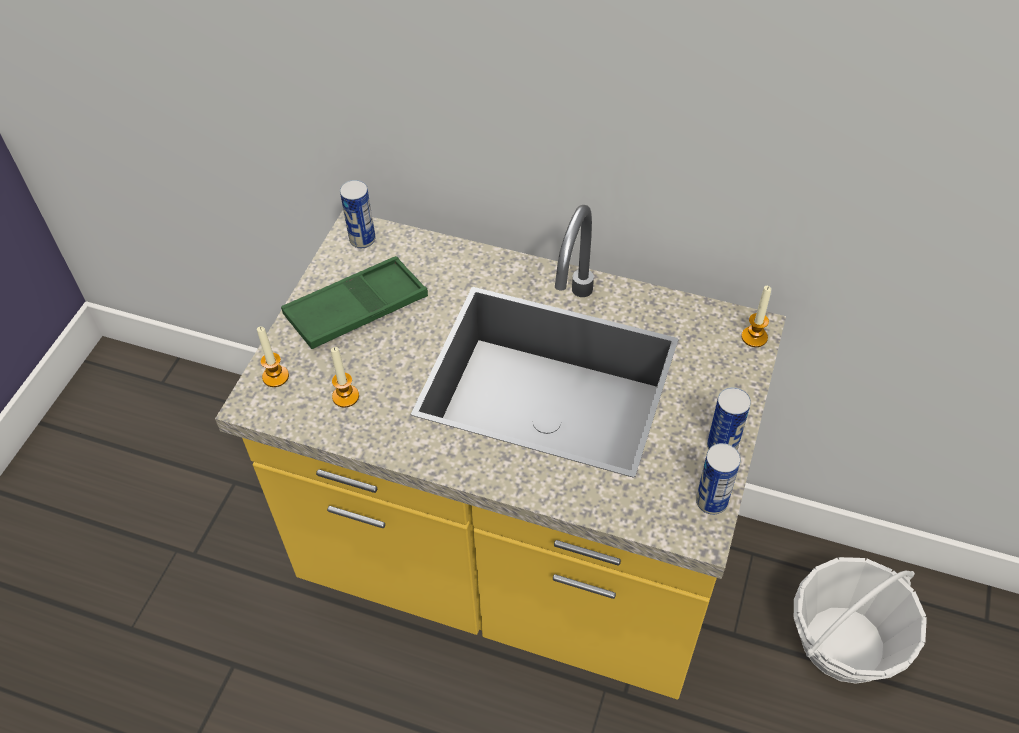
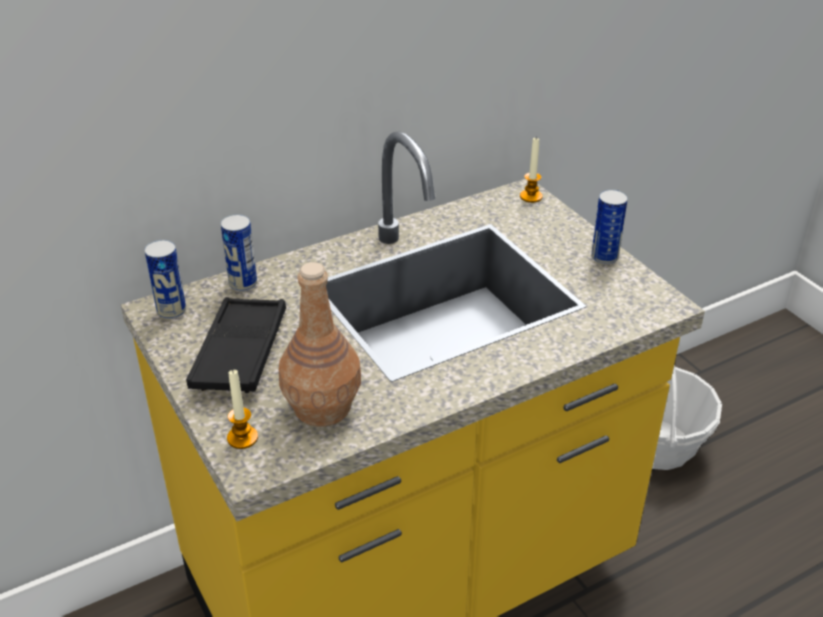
camera: 50 degrees left, 15 degrees down
(345, 396) = (323, 407): candle -> brown bottle
(357, 309) = (240, 352): green tray -> black tray
(711, 501) = (645, 286): can -> can (243, 283)

